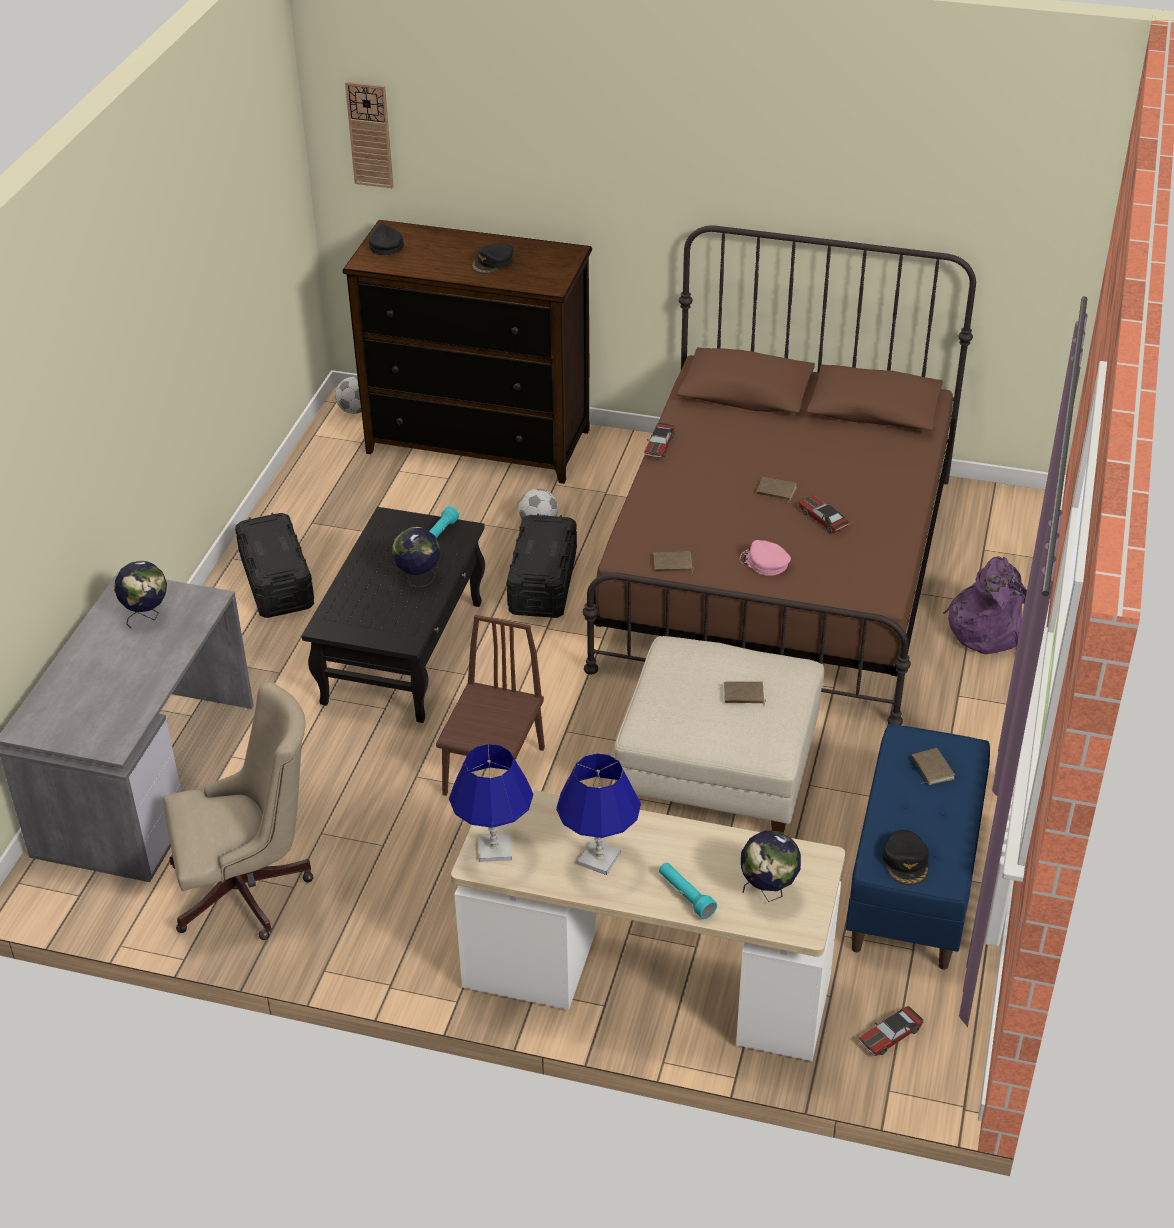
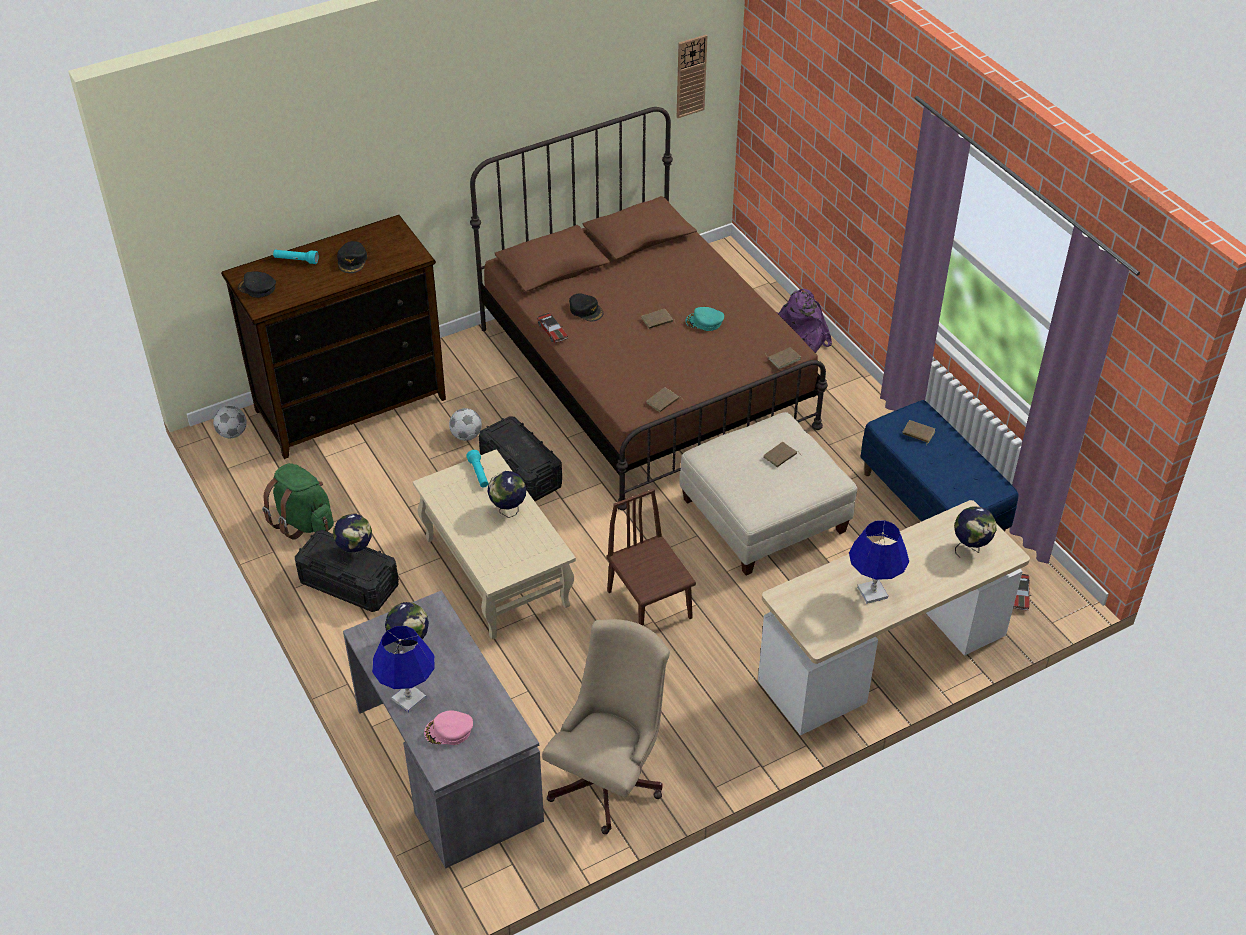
camera: 45 degrees left, 5 degrees up
(284, 548) = (356, 553): none -> globe
(311, 511) = (303, 521): none -> green backpack
(370, 135) = (200, 206): wall clock -> wall clock (691, 76)
(403, 651) = (495, 571): black coffee table -> beige coffee table
(494, 849) = (816, 627): blue table lamp -> blue table lamp (408, 699)
(685, 896) = (938, 579): turquoise flashlight -> turquoise flashlight (296, 260)
(764, 562) = (709, 368): pink cap -> pink cap (449, 731)
(823, 519) = (704, 322): toy car -> turquoise cap
(855, 598) = (783, 359): none -> brown book
(906, 862) = (970, 491): black cap -> black cap (586, 310)

